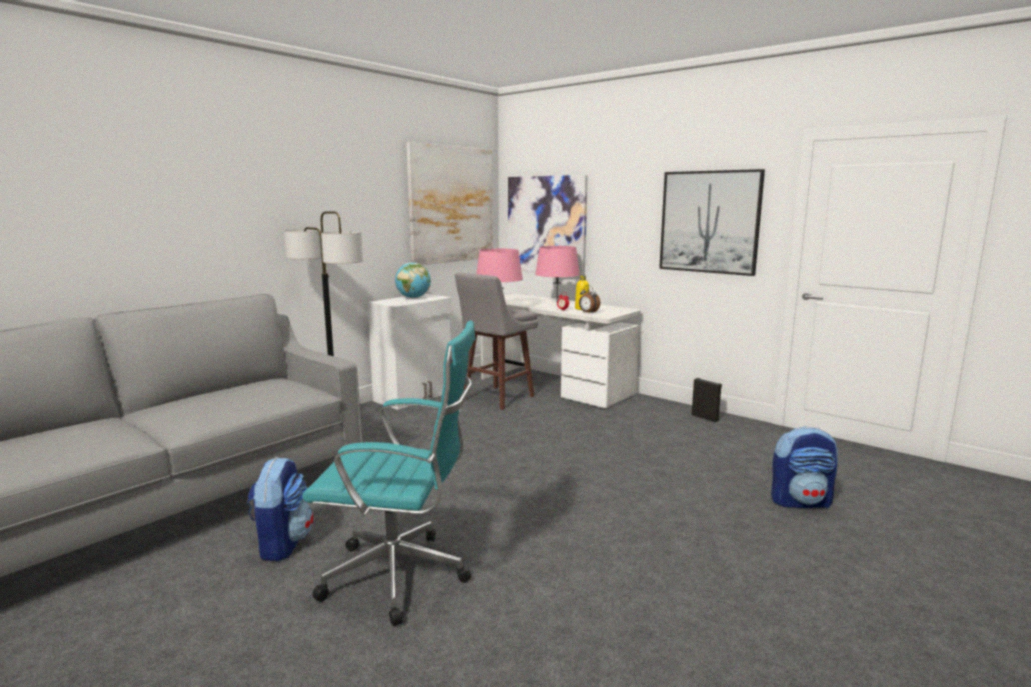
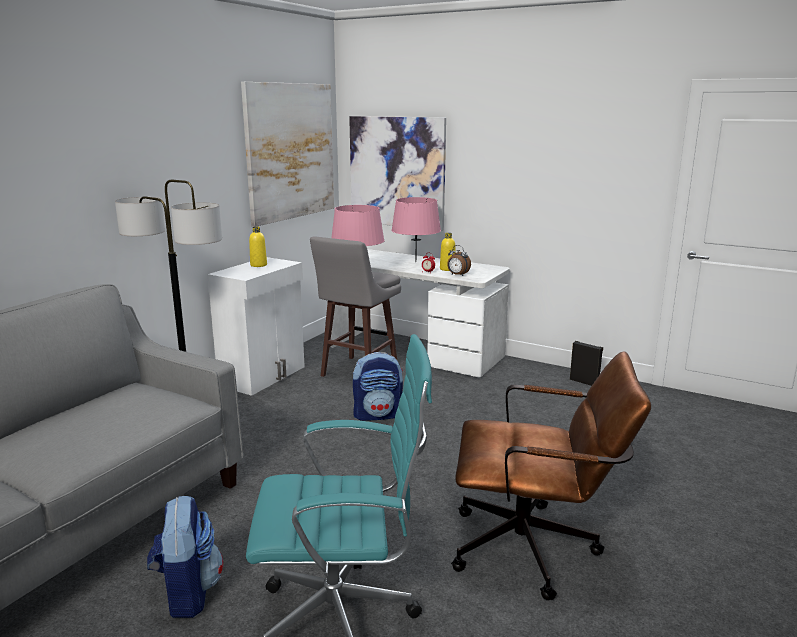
camera: 10 degrees left, 5 degrees up
(413, 298) = (258, 265): globe -> yellow bottle
(599, 542) = (536, 549): none -> brown office chair
(709, 222) = (587, 175): picture -> none
(800, 501) = (712, 477): backpack -> backpack (378, 415)

